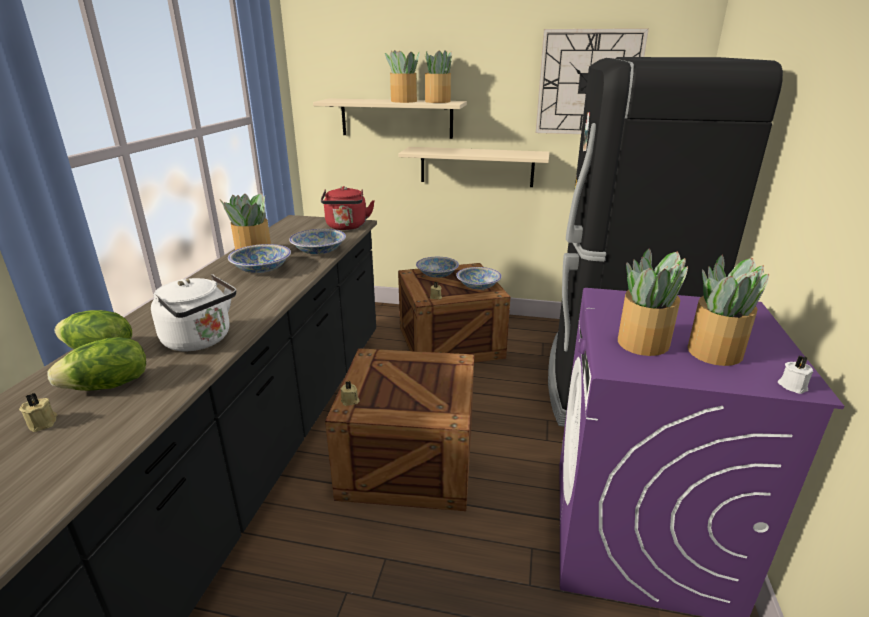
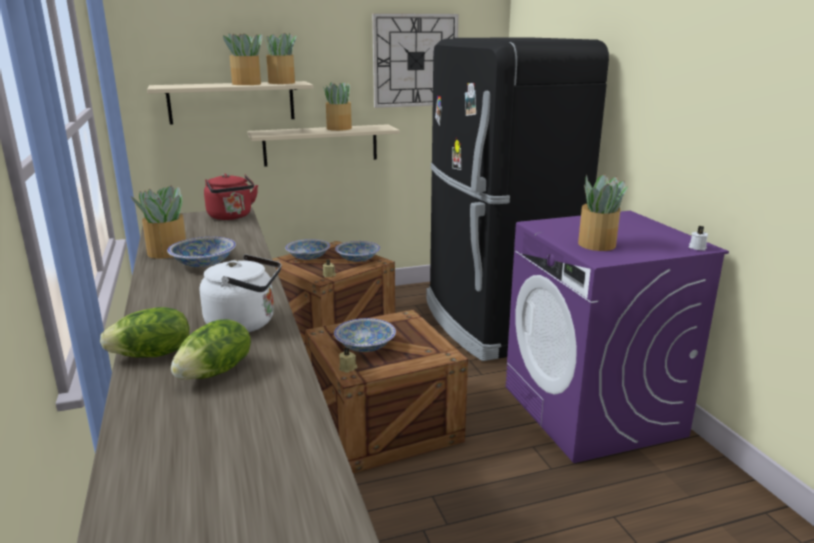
camera: 30 degrees left, 5 degrees down
(43, 422) = (202, 409): beige candle -> none
(319, 251) = (238, 240): bowl -> bowl (365, 346)
(716, 351) = (640, 240): potted plant -> potted plant (339, 128)

